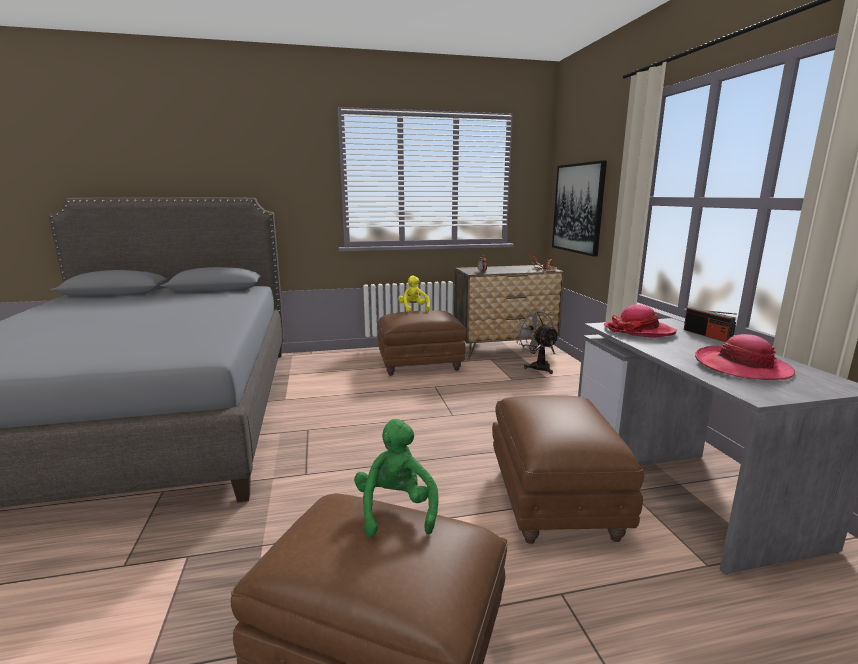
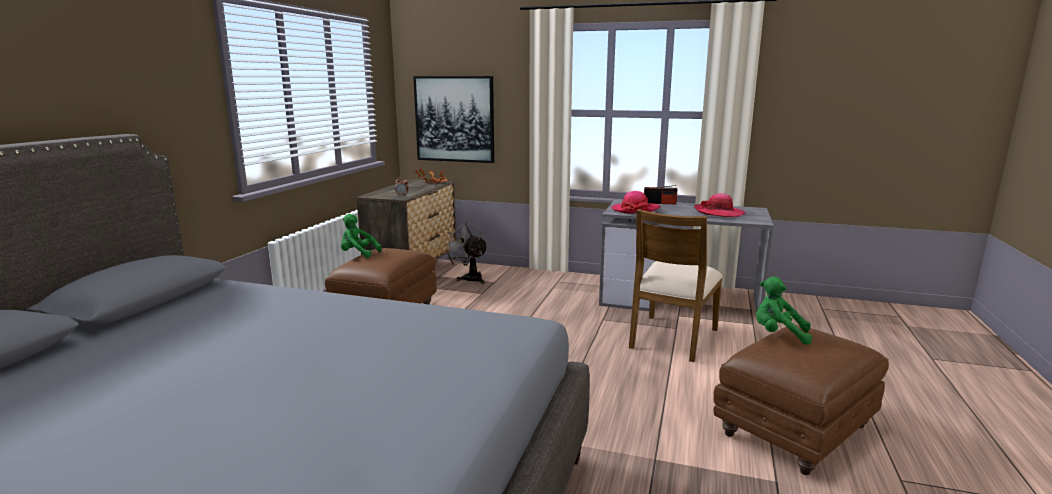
camera: 60 degrees left, 0 degrees up
(413, 309) = (358, 254): yellow plush toy -> green plush toy
(537, 366) = (470, 278): grey fan -> grey fan turned 45 degrees clockwise
(552, 500) = (672, 338): brown ottoman -> brown chair

